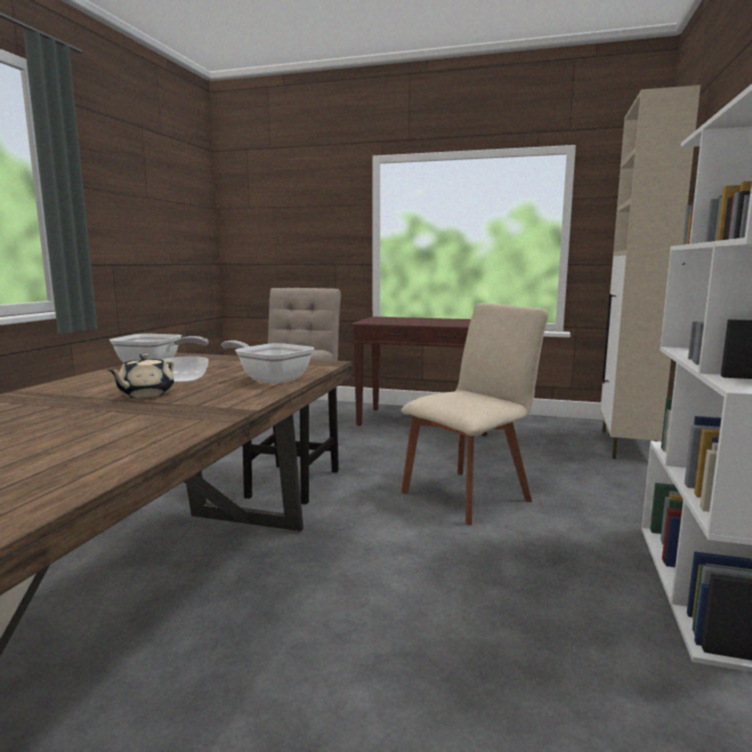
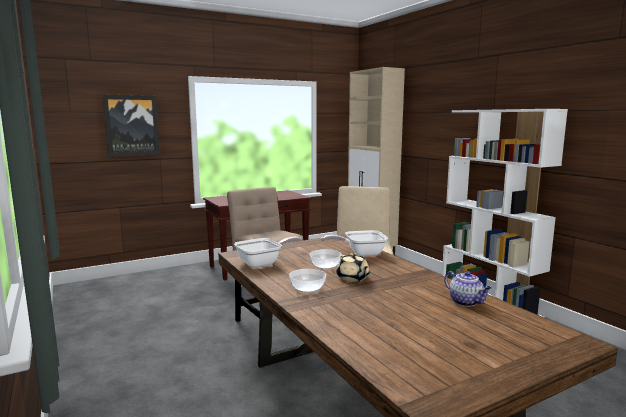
camera: 45 degrees left, 0 degrees up
(75, 390) = (307, 288): none -> bowl
(103, 451) = (466, 302): none -> teapot
(305, 222) = (132, 125): none -> picture

